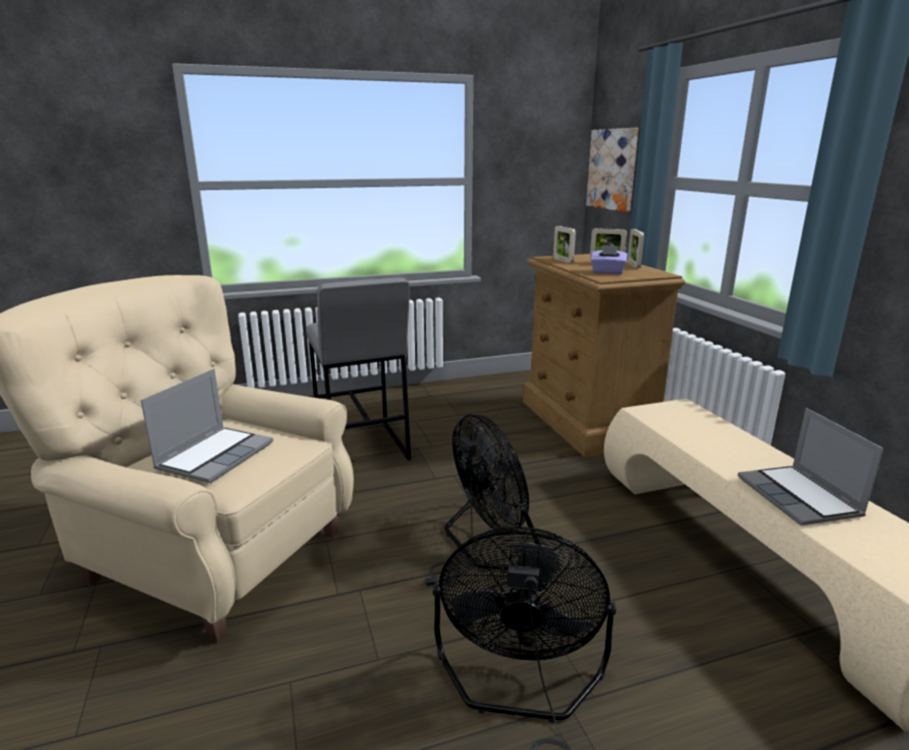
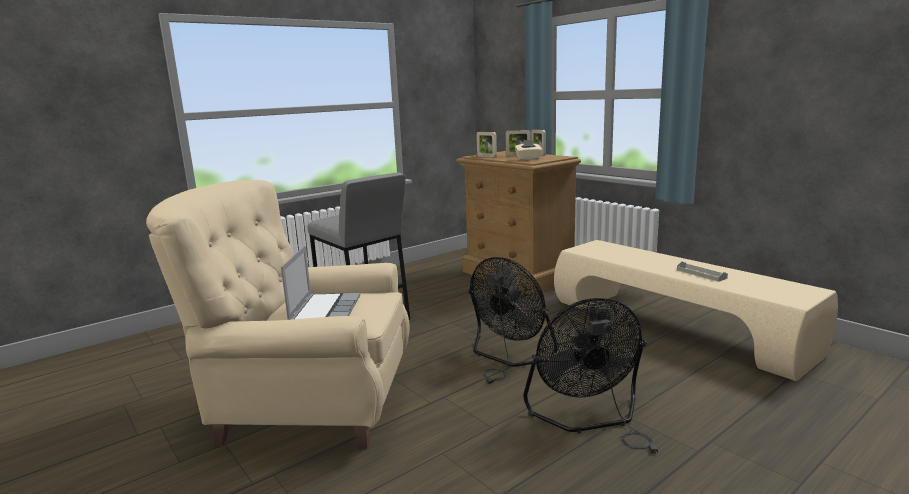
camera: 20 degrees left, 5 degrees down
(607, 272) = (528, 159): purple tissue box -> beige tissue box
(612, 169) = (499, 90): picture -> none
(800, 497) = (701, 274): laptop -> grey tray

